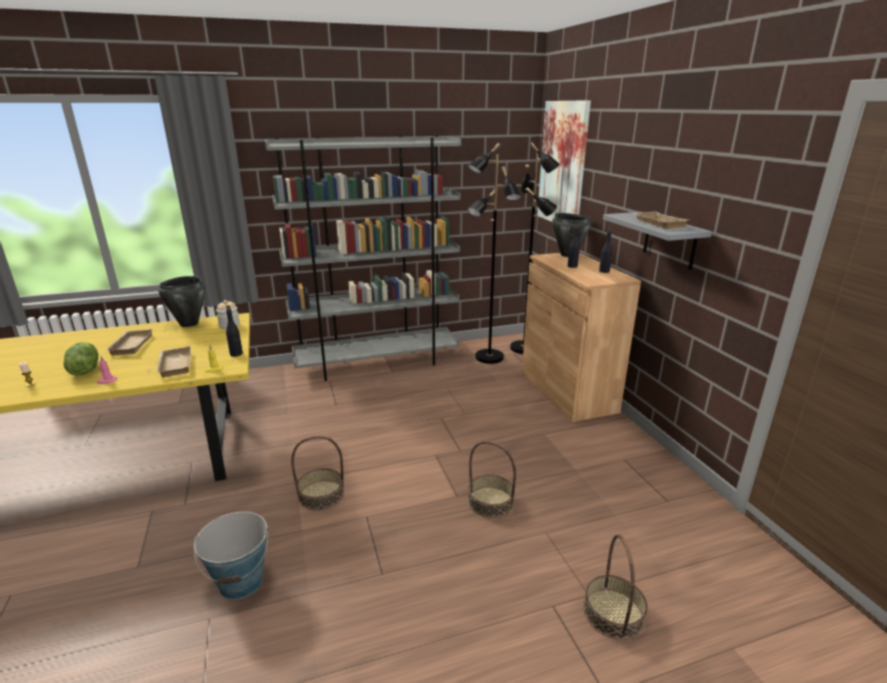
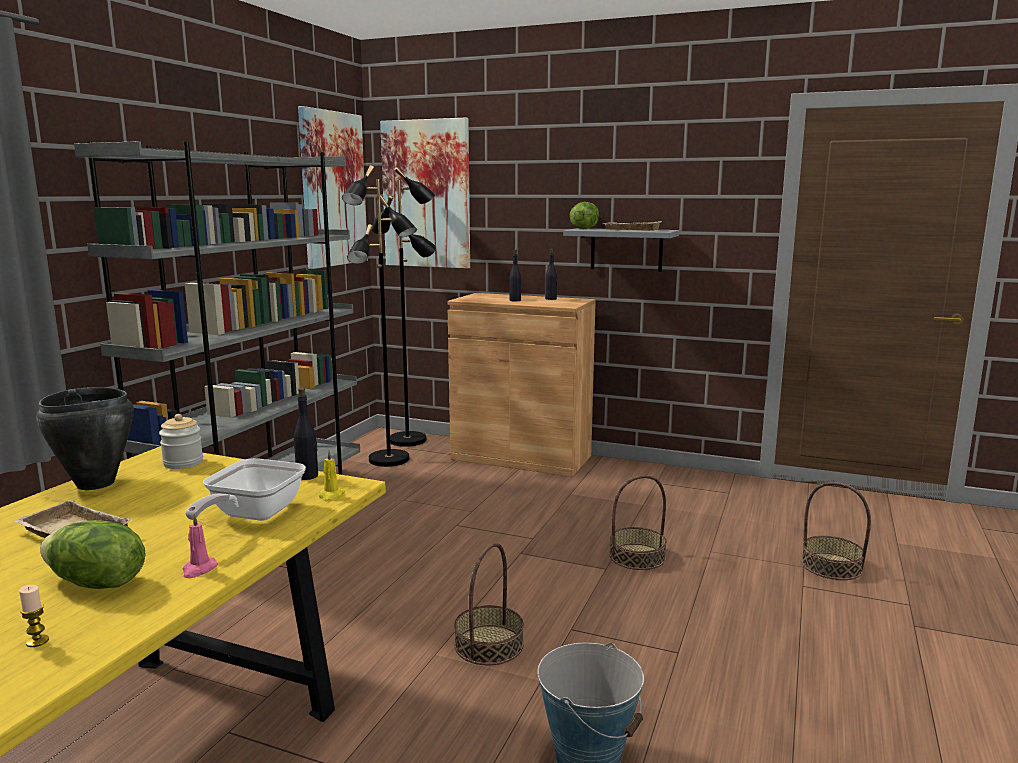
camera: 50 degrees left, 10 degrees down
(174, 365) = (251, 516): beige tray -> frying pan
(495, 157) = (333, 189): none -> picture
(568, 255) = (480, 295): black cooking pot -> none
(631, 214) = (584, 229): none -> lettuce

